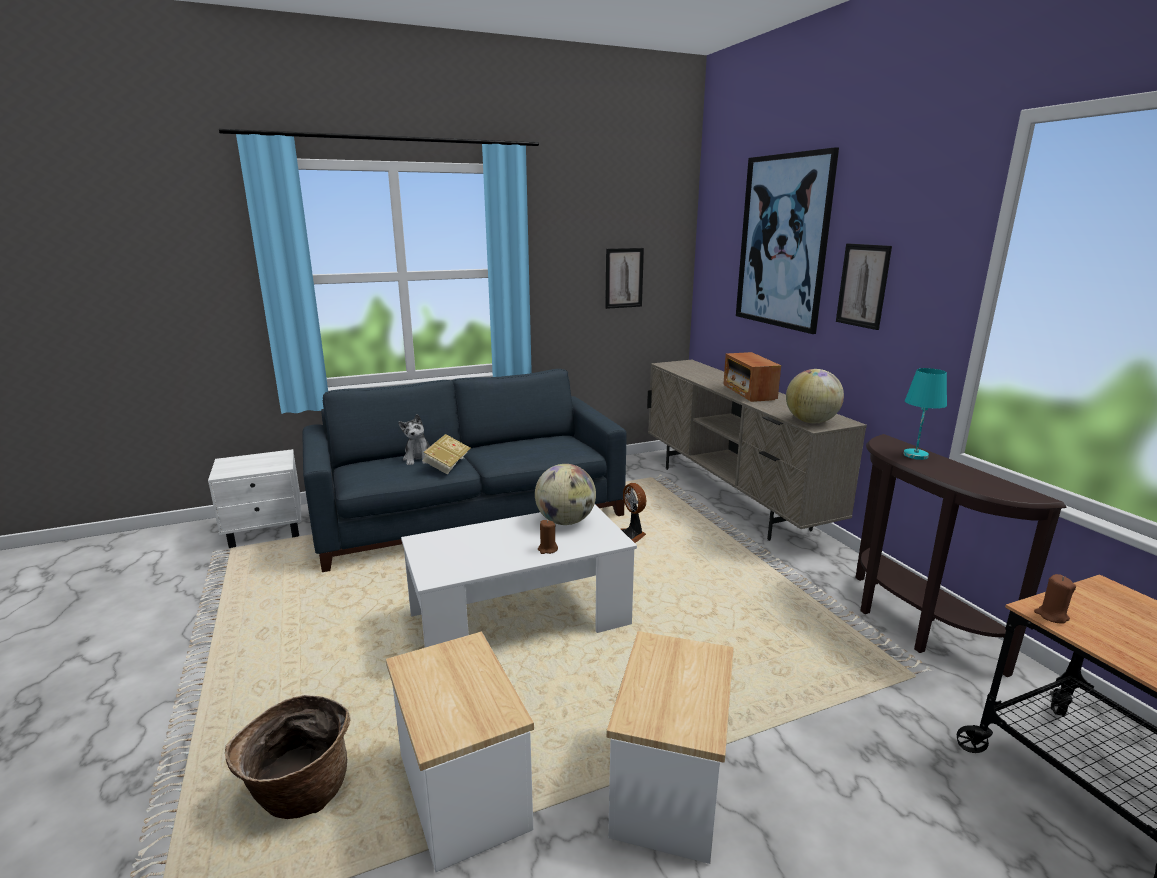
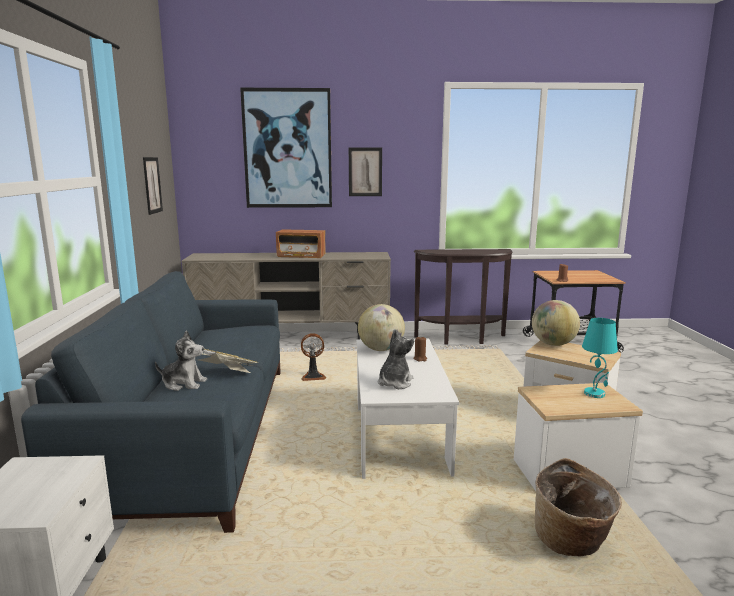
camera: 70 degrees left, 5 degrees down
(460, 545) = (394, 383): none -> plush toy
(811, 422) = (372, 256): globe -> globe (553, 344)
(916, 455) = (450, 251): turquoise table lamp -> turquoise table lamp (595, 394)

